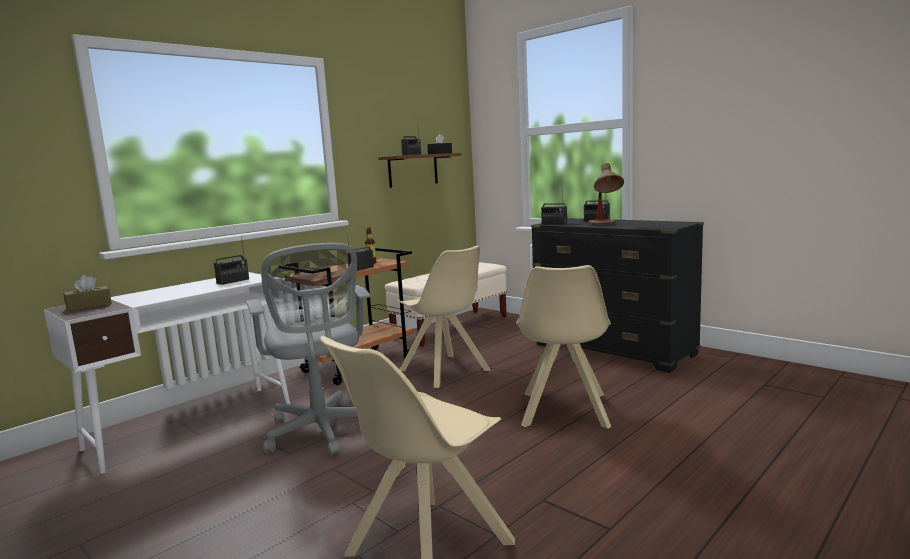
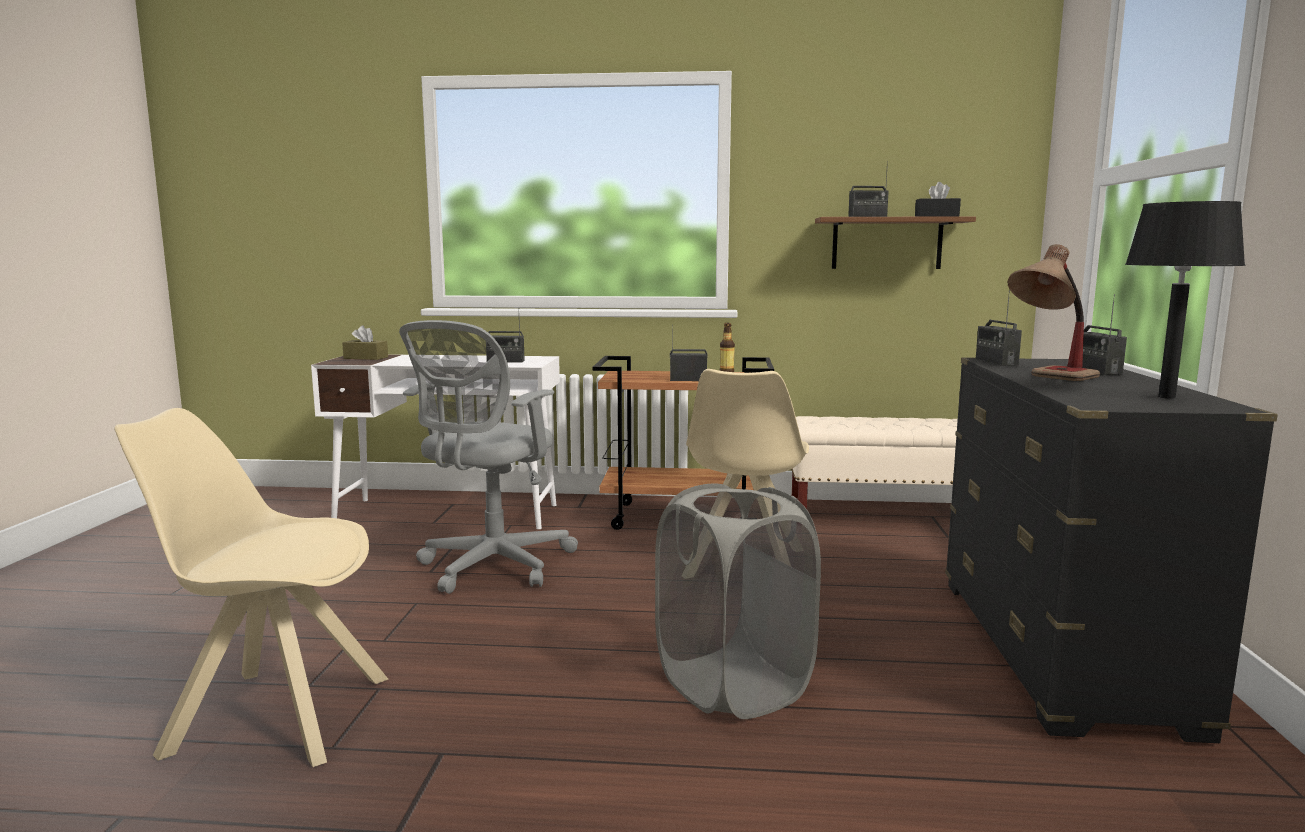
camera: 50 degrees right, 0 degrees up
(564, 411) = (732, 685): beige chair -> grey laundry basket
(661, 223) = (1167, 397): none -> black table lamp

